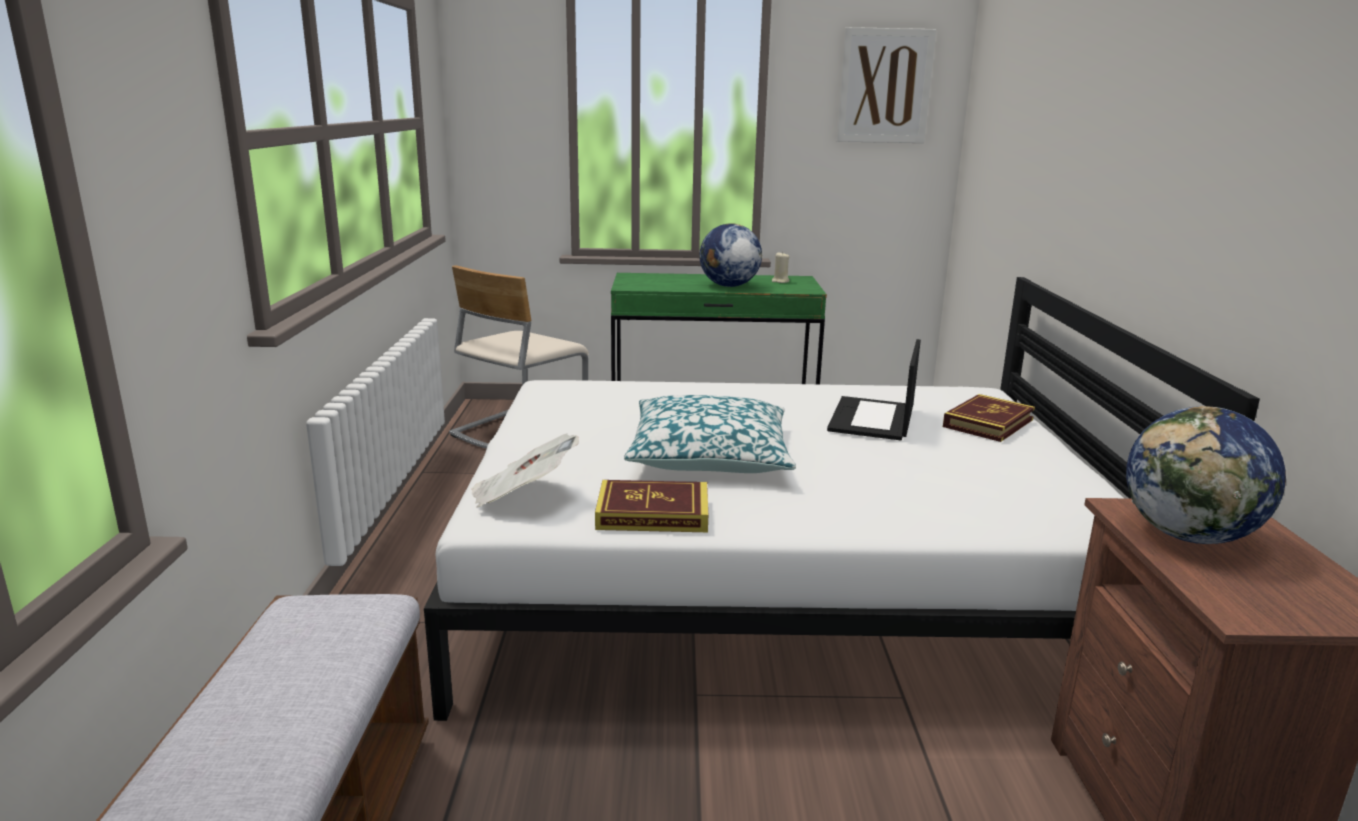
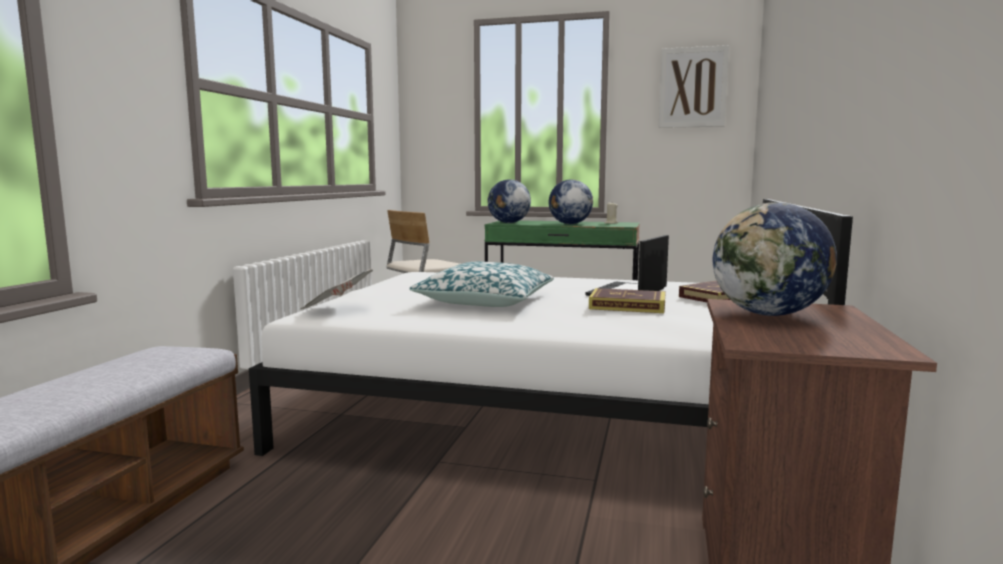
camera: 15 degrees right, 10 degrees down
(640, 284) = (508, 223): none -> globe
(653, 513) = (412, 319): book -> book (627, 306)

